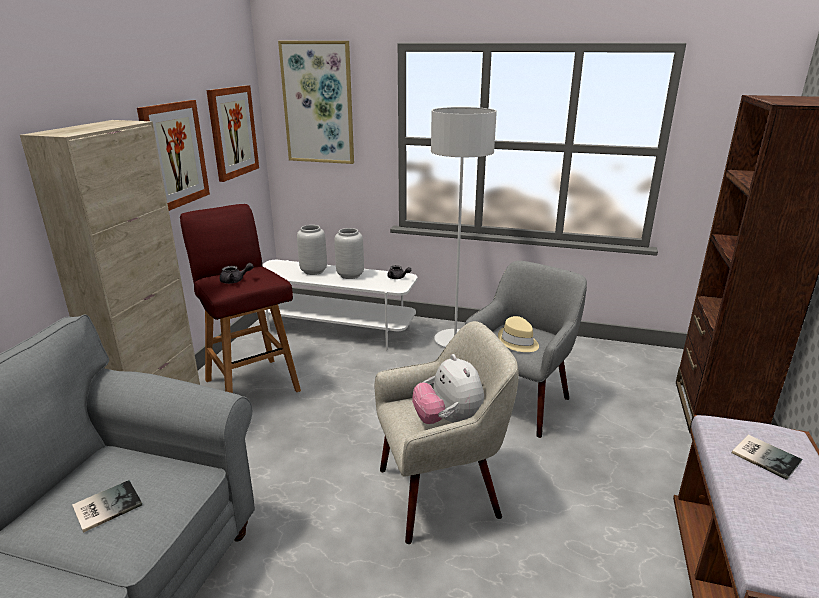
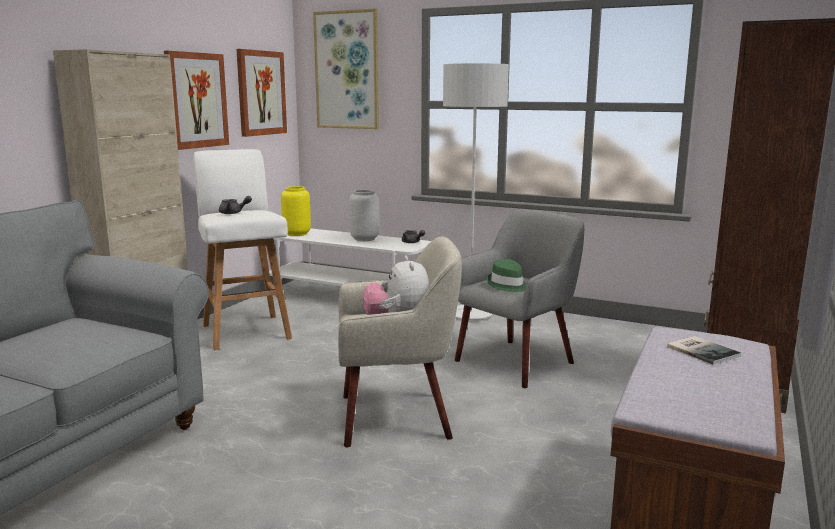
camera: 10 degrees right, 10 degrees down
(105, 506) = (57, 342): book -> none
(251, 384) = (246, 331): red stool -> white stool
(281, 271) = (297, 234): none -> yellow vase
(314, 271) = (329, 235): grey vase -> none
(518, 342) = (507, 285): beige hat -> green hat

